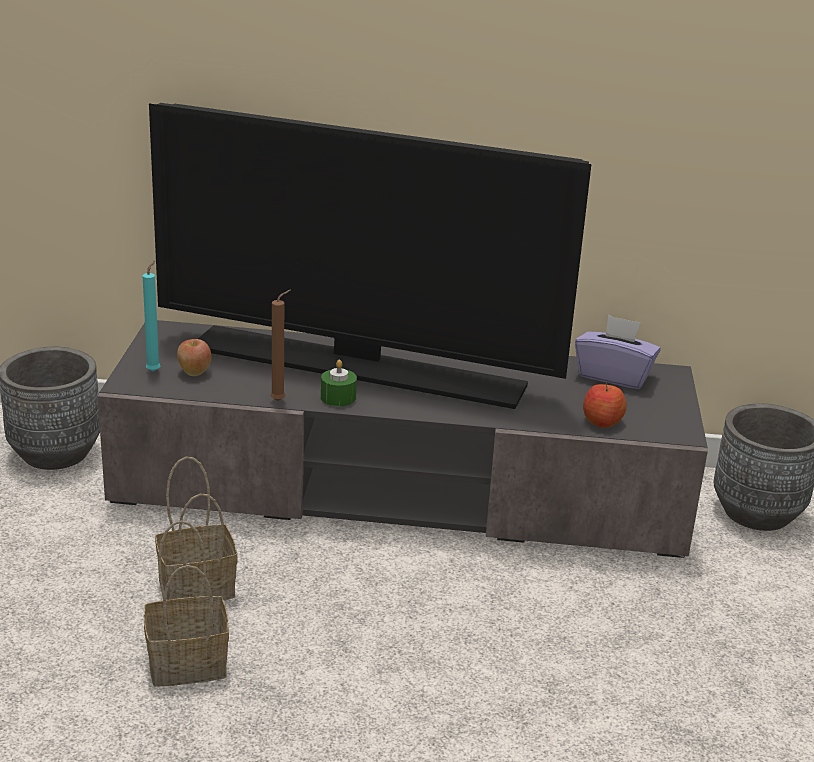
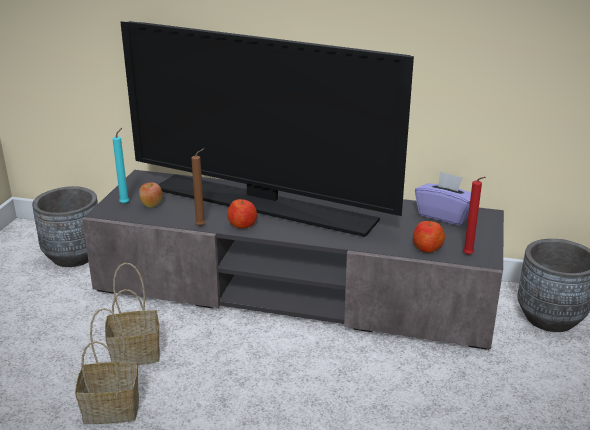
camera: 10 degrees right, 0 degrees up
(338, 397) = (242, 225): green candle -> apple
(659, 430) = (469, 255): none -> red candle

